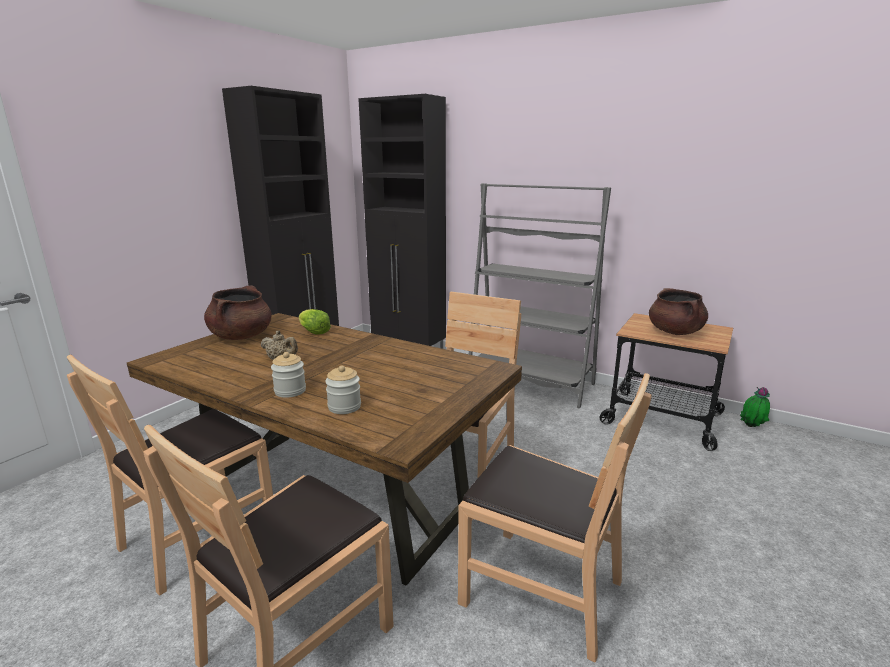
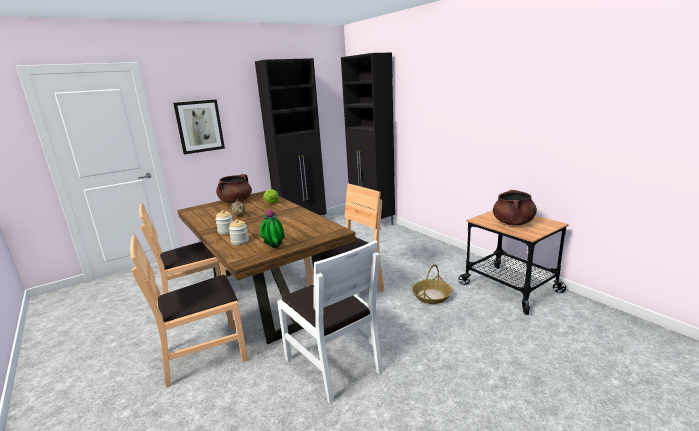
camera: 25 degrees right, 0 degrees up
(125, 200) = (199, 126): none -> picture
(530, 382) = (434, 250): grey bookcase -> none
(541, 589) = (333, 364): brown chair -> white chair
(582, 448) = (431, 296): none -> basket
(751, 428) = (580, 305): potted plant -> potted plant (274, 248)

